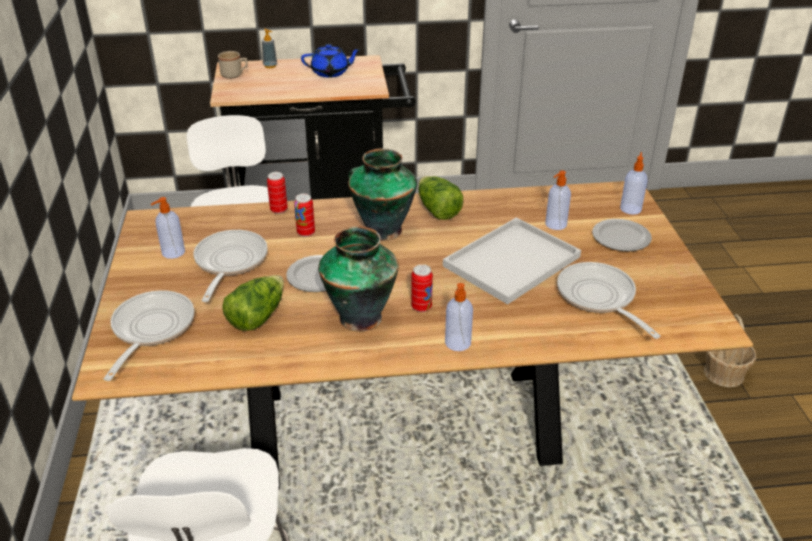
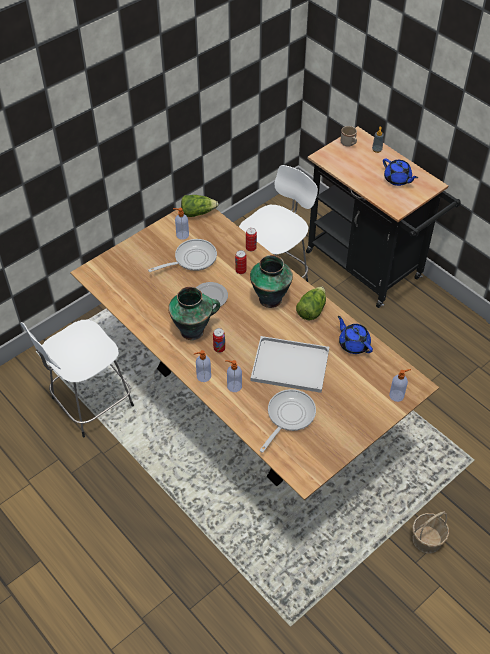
camera: 55 degrees right, 15 degrees up
(150, 330) = (125, 266): frying pan -> none
(257, 316) = (163, 294): lettuce -> lettuce (197, 212)
(523, 204) = (353, 344): none -> blue teapot
(555, 224) = (344, 367): soap dispenser -> soap dispenser (233, 386)
(621, 238) = (359, 403): plate -> none

